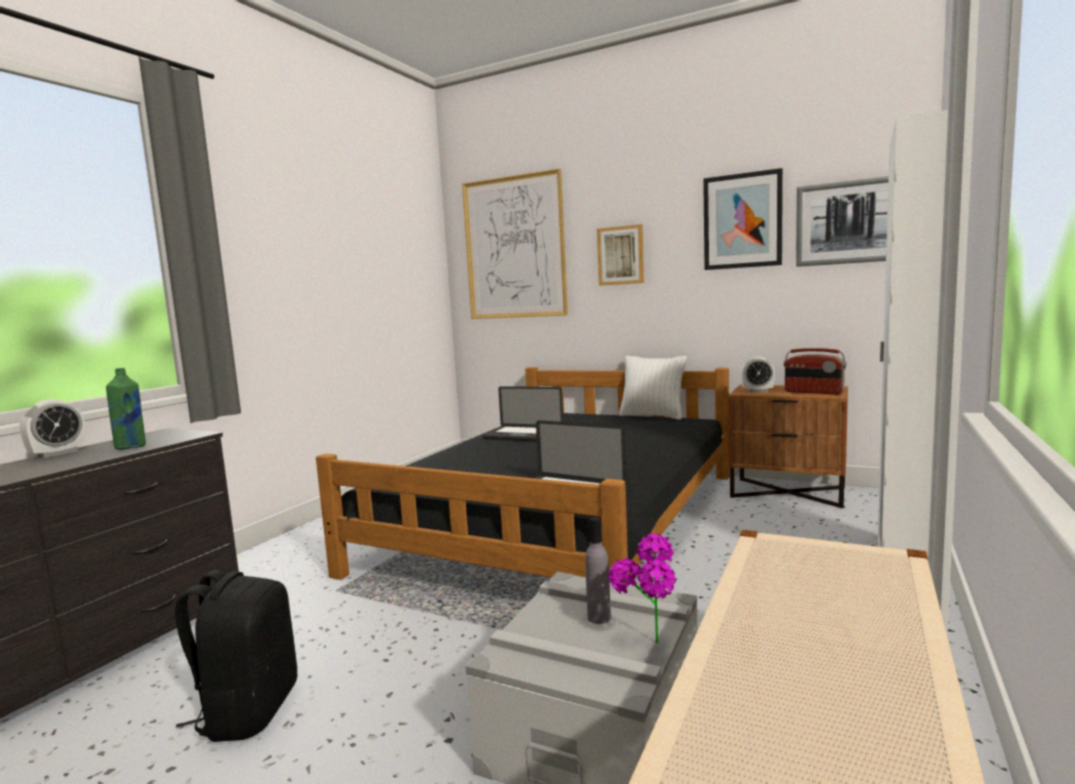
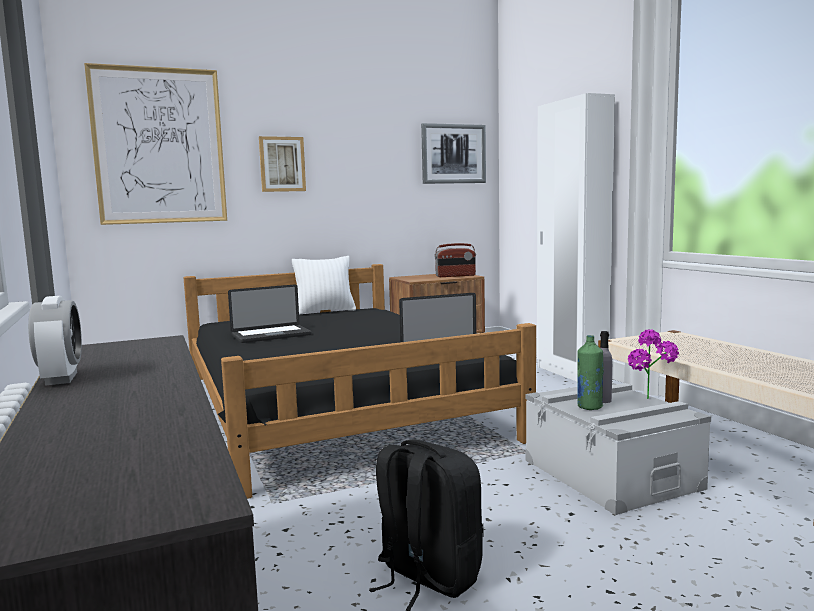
camera: 50 degrees left, 0 degrees up
(131, 447) = (147, 356): green bottle -> green bottle (589, 407)
(742, 221) = (384, 144): picture -> none
(757, 391) = (419, 278): alarm clock -> none

